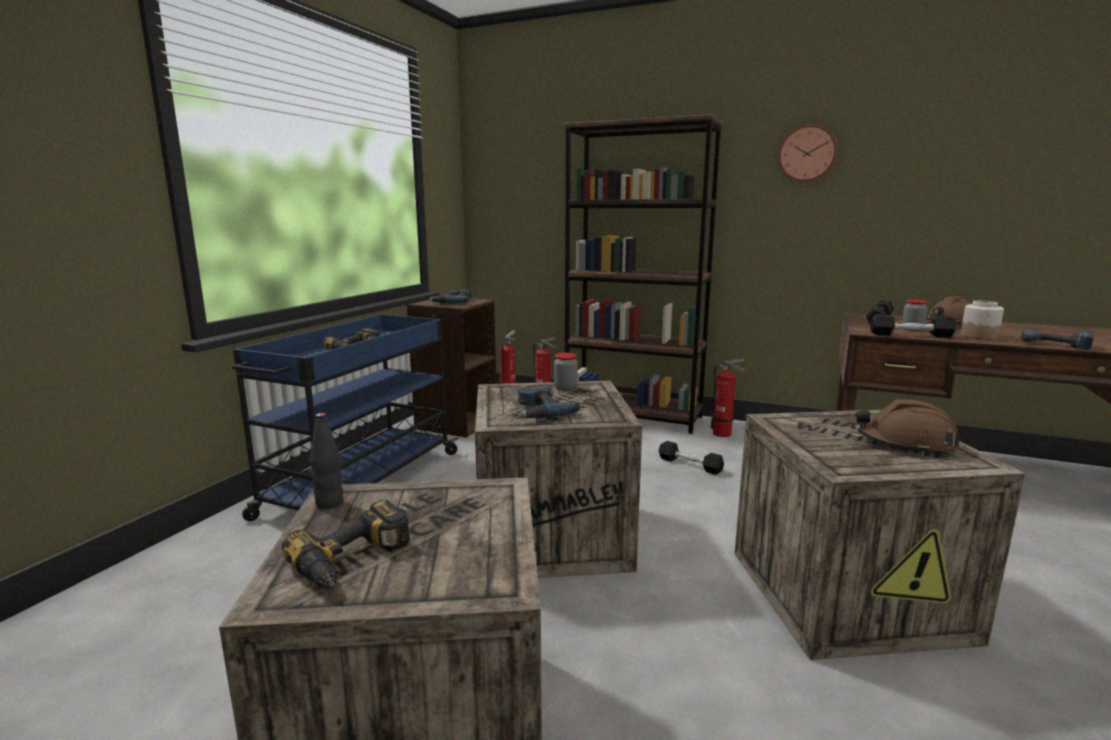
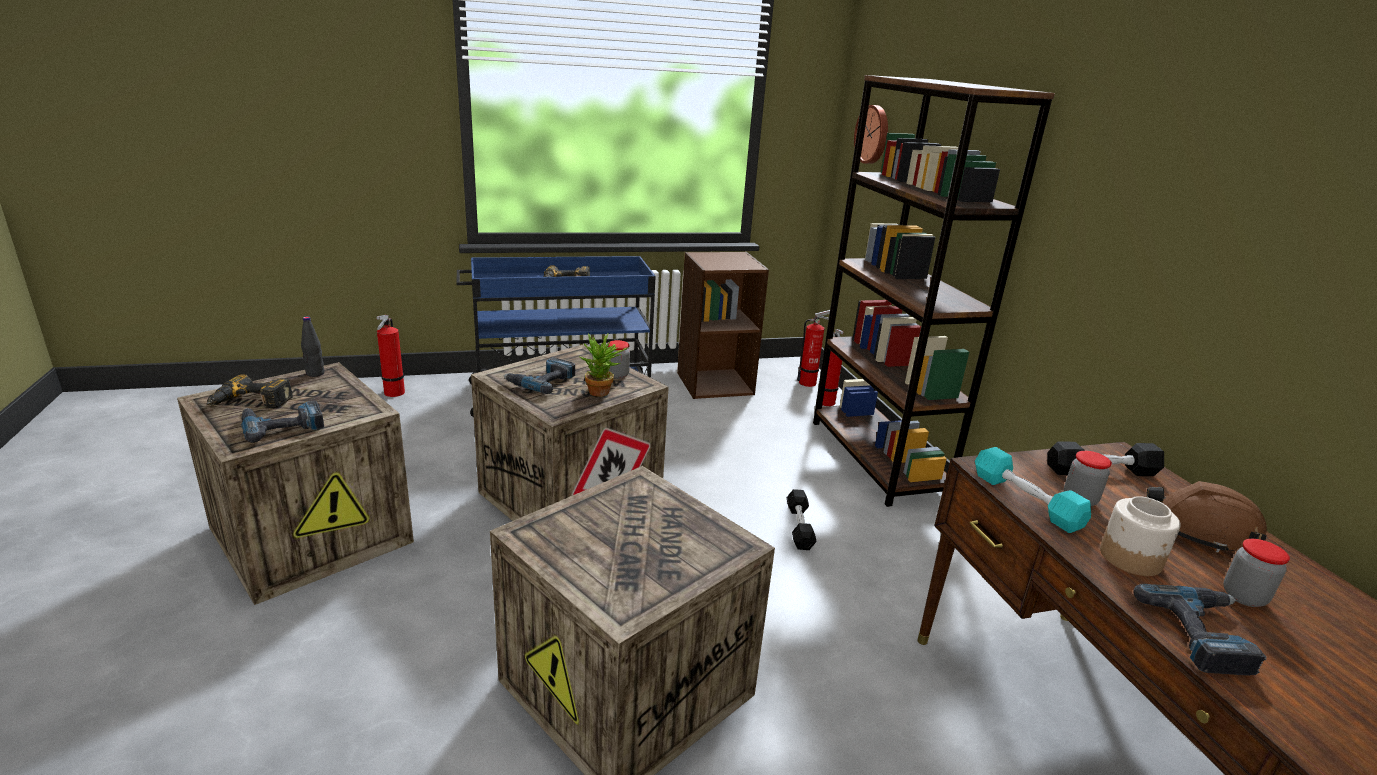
camera: 50 degrees right, 10 degrees up
(453, 302) = (726, 260): power drill -> power drill (282, 426)
(597, 398) = (602, 394): none -> potted plant
(724, 434) = (920, 528): fire extinguisher -> fire extinguisher (393, 393)
(807, 154) = (1144, 165): wall clock -> wall clock (873, 134)
(905, 443) = (641, 561): brown hard hat -> none
(911, 335) = (1025, 500): black dumbbell -> turquoise dumbbell
(1016, 332) = (1244, 597): none -> jar

